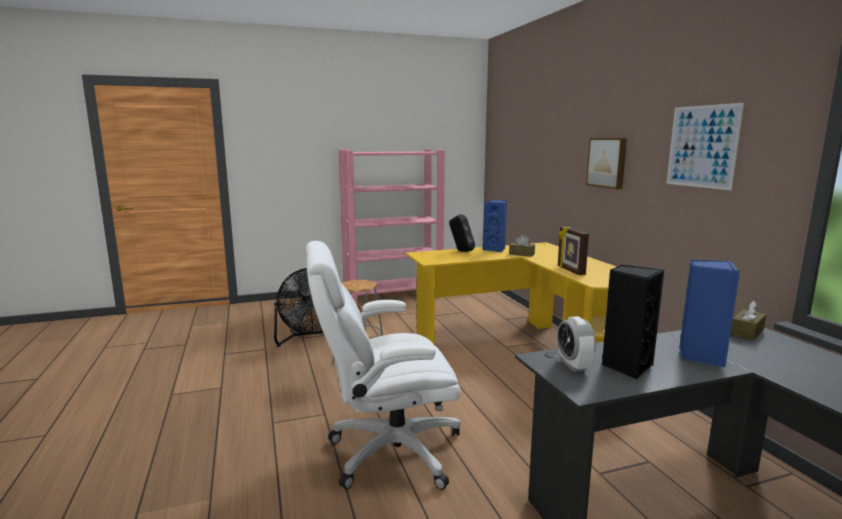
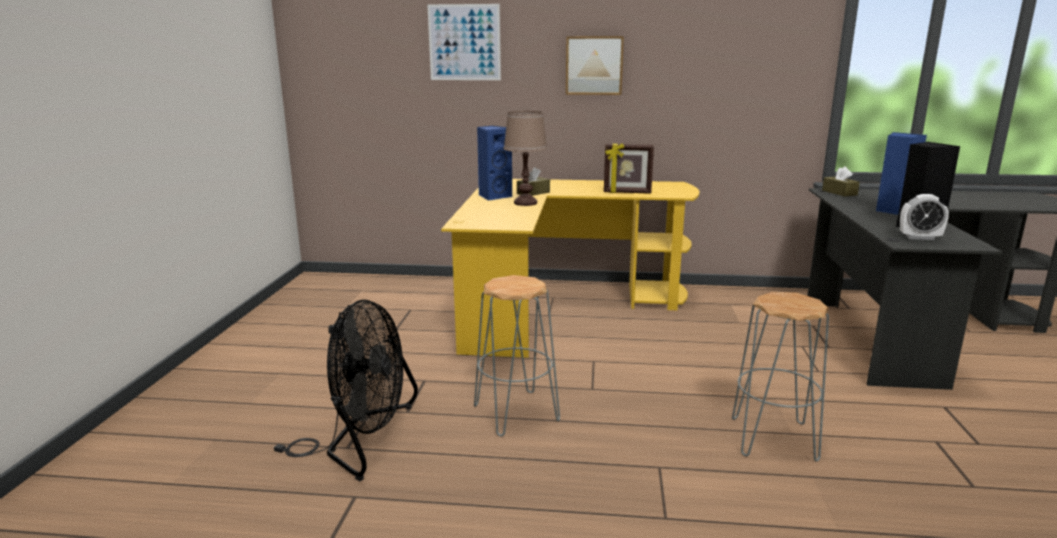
camera: 65 degrees left, 5 degrees up
(385, 452) = (772, 439): white office chair -> grey stool
(393, 295) = (263, 336): pink bookcase -> none
(460, 251) = (479, 208): black speaker -> none
(489, 256) = (525, 203): none -> brown table lamp
(702, 146) = (727, 44): picture -> picture (464, 42)

